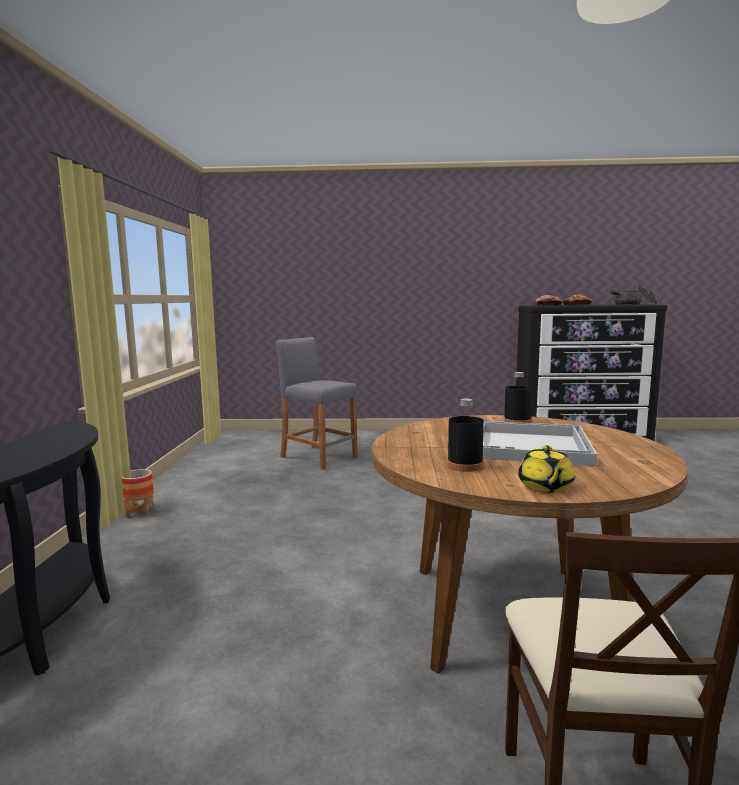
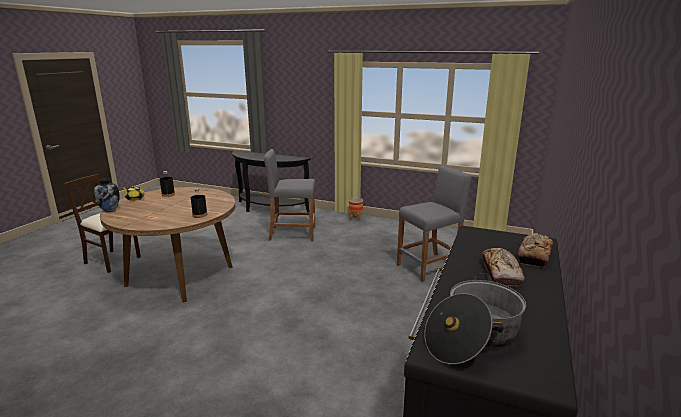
camera: 110 degrees right, 10 degrees up
(234, 552) = (292, 233): none -> grey stool
(530, 446) = (167, 207): white tray -> none
(645, 481) = (110, 210): none -> vase

